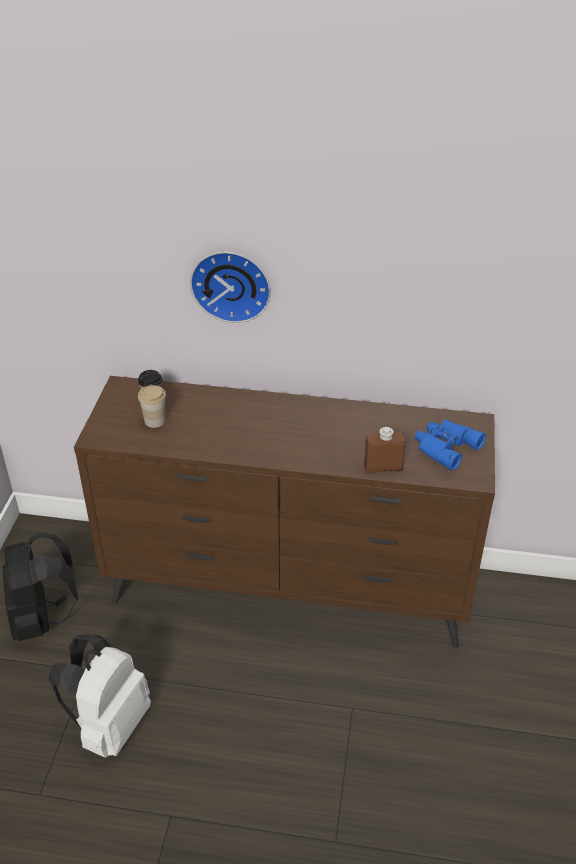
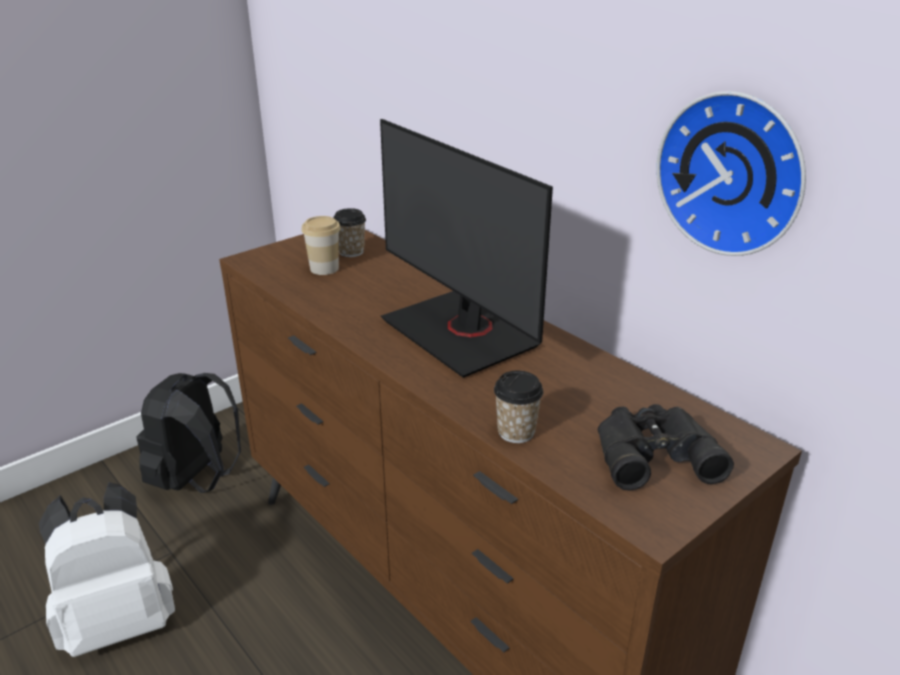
camera: 40 degrees right, 10 degrees down
(231, 284) = (463, 104): wall clock -> wall clock (733, 173)
(291, 426) = (460, 333): none -> monitor
(383, 467) = (516, 432): brown bottle -> cup
(444, 447) = (651, 452): blue binoculars -> black binoculars

